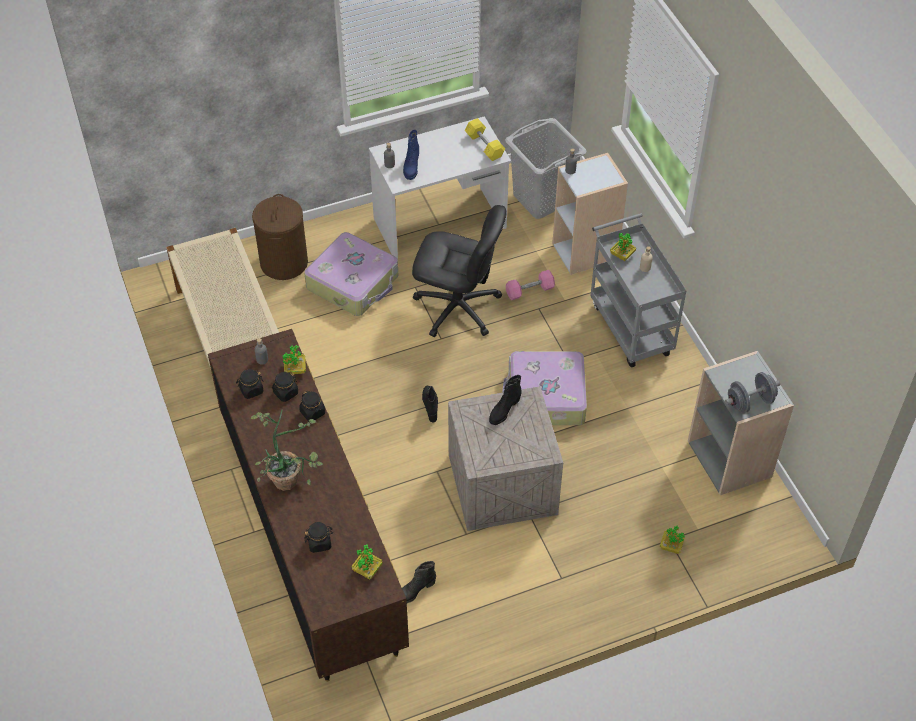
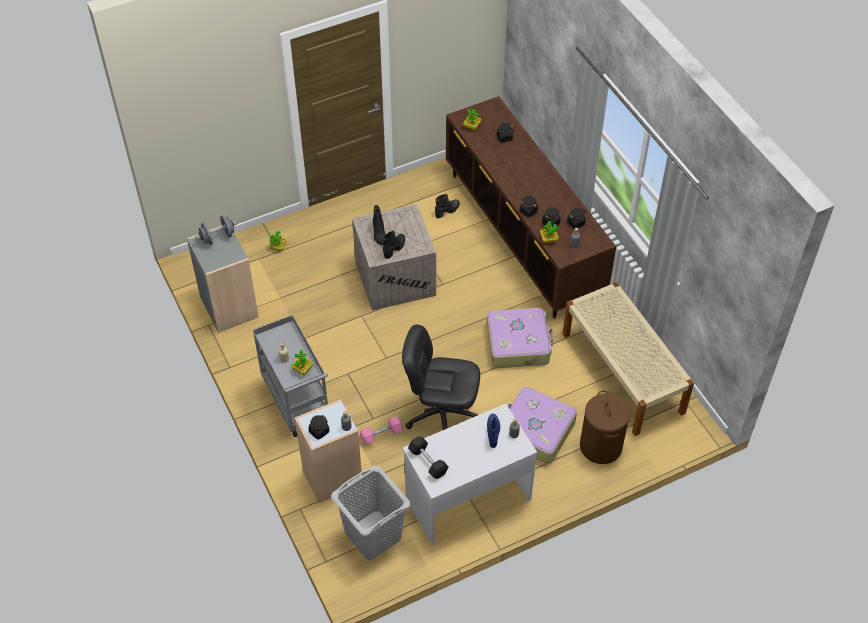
camera: 175 degrees right, 0 degrees up
(289, 476) = (533, 172): potted plant -> none
(431, 406) = (453, 330): black boot -> black boot (379, 235)
(484, 146) = (428, 461): yellow dumbbell -> black dumbbell
(545, 397) = (365, 343): suitcase -> suitcase (518, 344)
(600, 168) = (319, 431): none -> black jar

